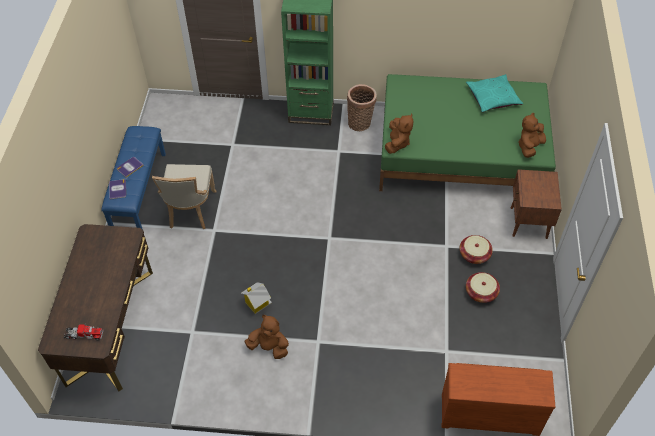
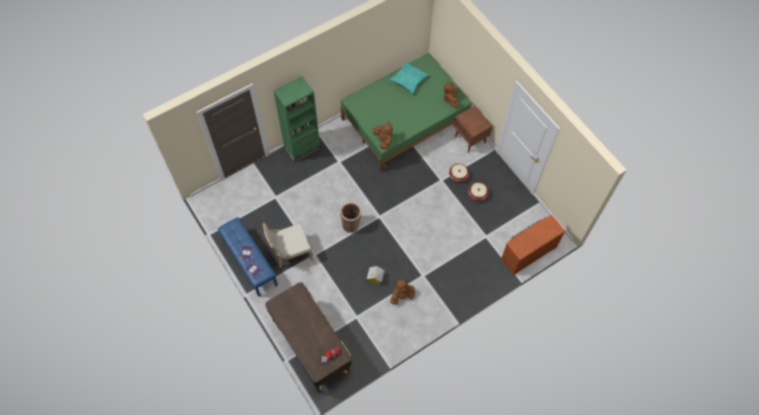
camera: 40 degrees left, 10 degrees up
(190, 211) = (290, 253): beige chair -> beige chair turned 105 degrees clockwise
(360, 123) = (335, 135): basket -> basket (351, 224)

